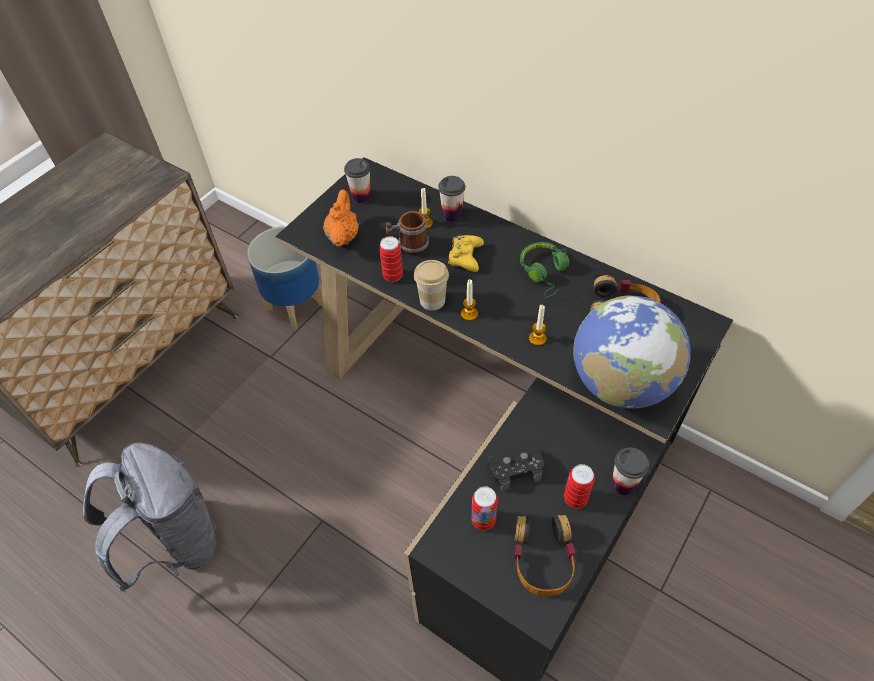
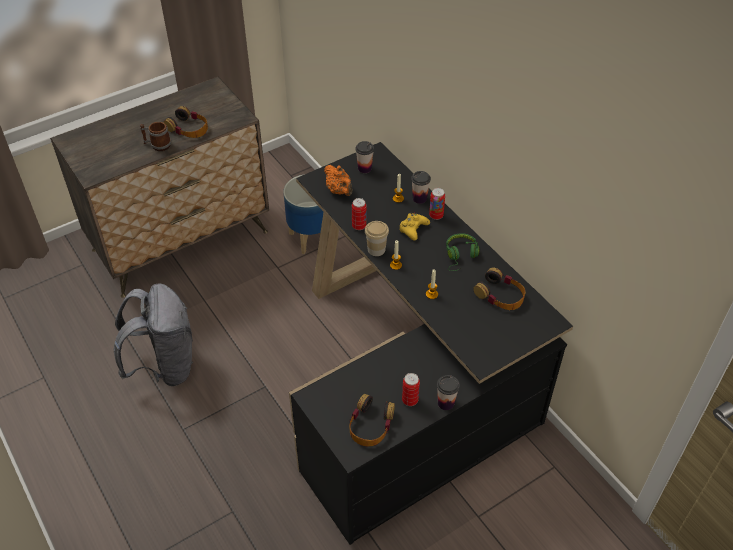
camera: 20 degrees right, 5 degrees down
(92, 212) = (188, 128): none -> headphones
(343, 236) = (339, 191): orange teapot -> orange teapot turned 120 degrees clockwise
(408, 246) = (378, 210): mug -> mug (157, 145)
(483, 520) = (346, 392): can -> can (436, 216)
(515, 470) = (381, 371): black game controller -> none
(620, 383) = (470, 338): globe -> none

